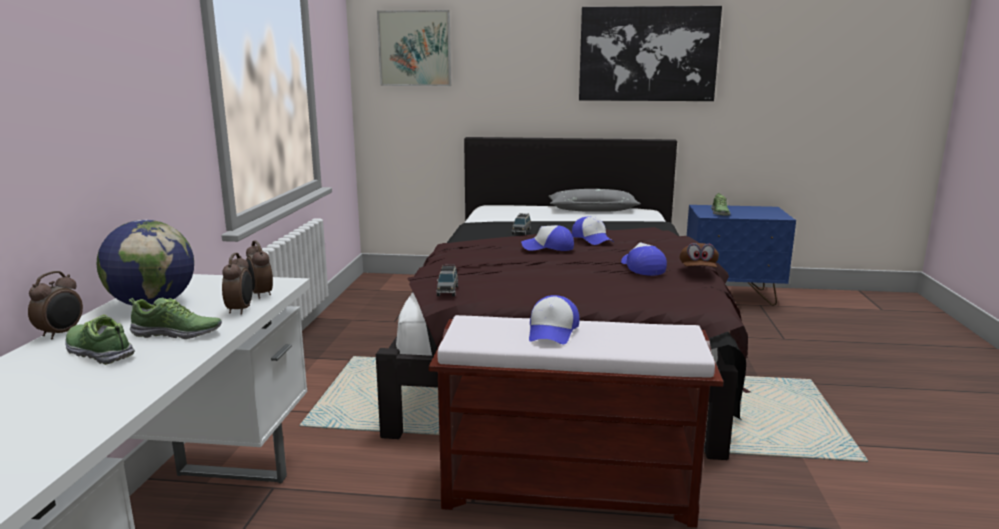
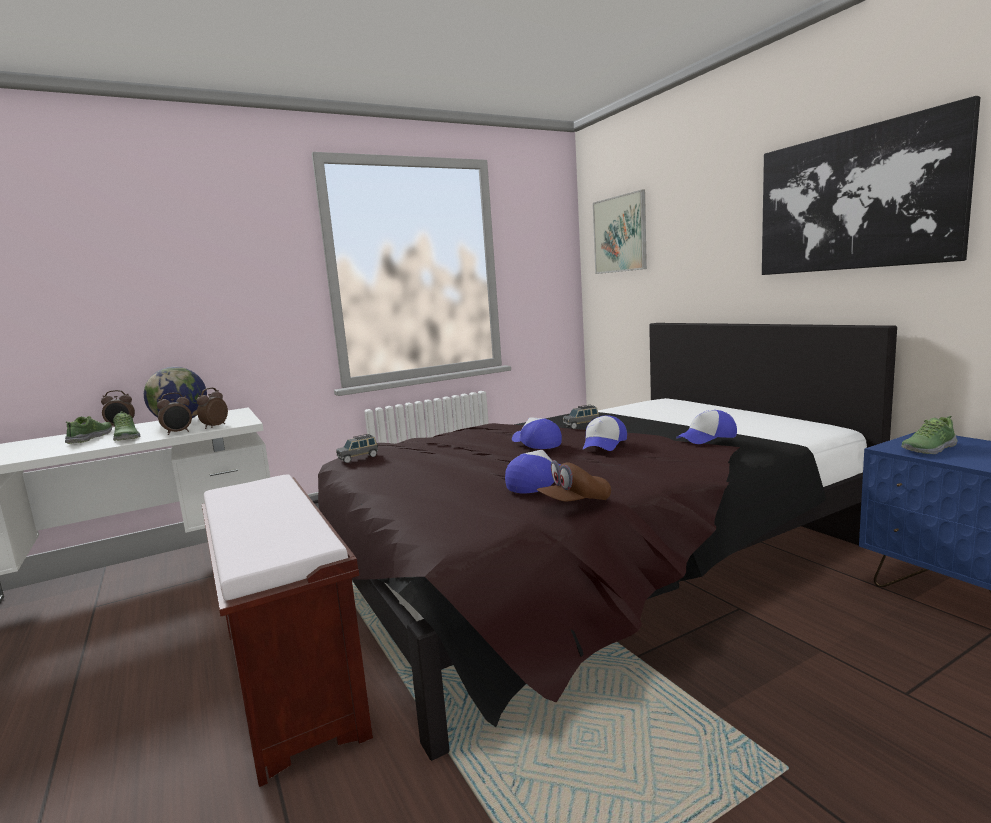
camera: 55 degrees right, 5 degrees down
(552, 331) = (266, 506): cap -> cap (707, 438)
(592, 210) = (752, 417): grey pillow -> none

